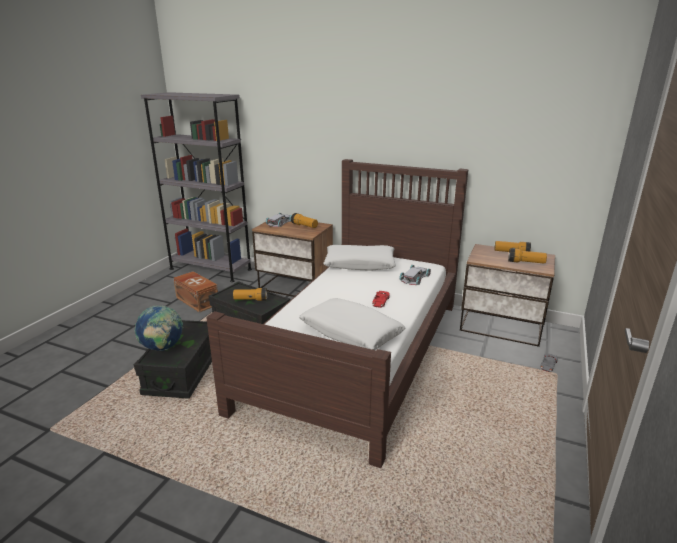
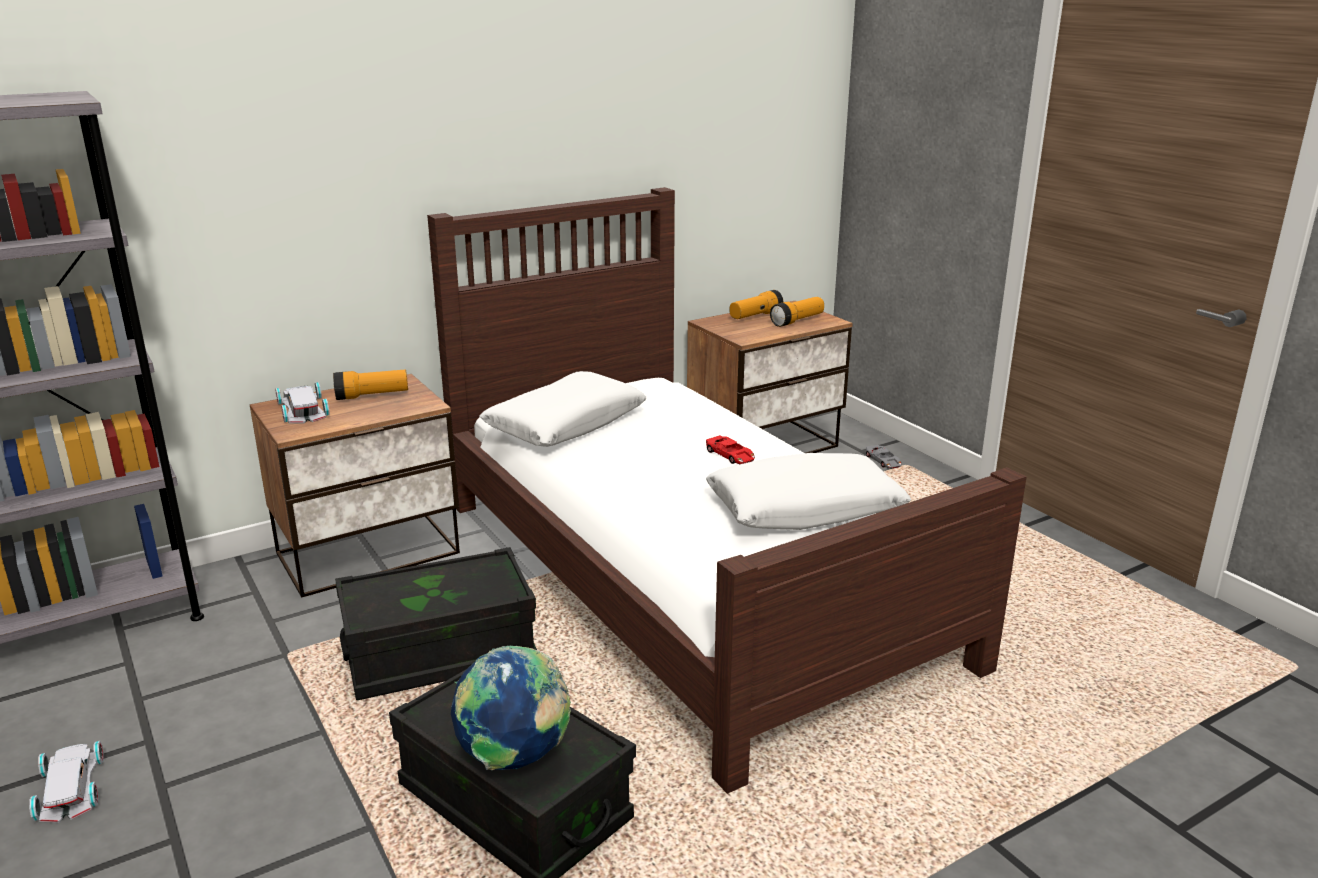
camera: 55 degrees left, 0 degrees up
(197, 300) = (209, 695): brown storage box -> none
(250, 300) = (449, 590): flashlight -> none
(415, 278) = (685, 405): white toy car -> white toy car (72, 787)

